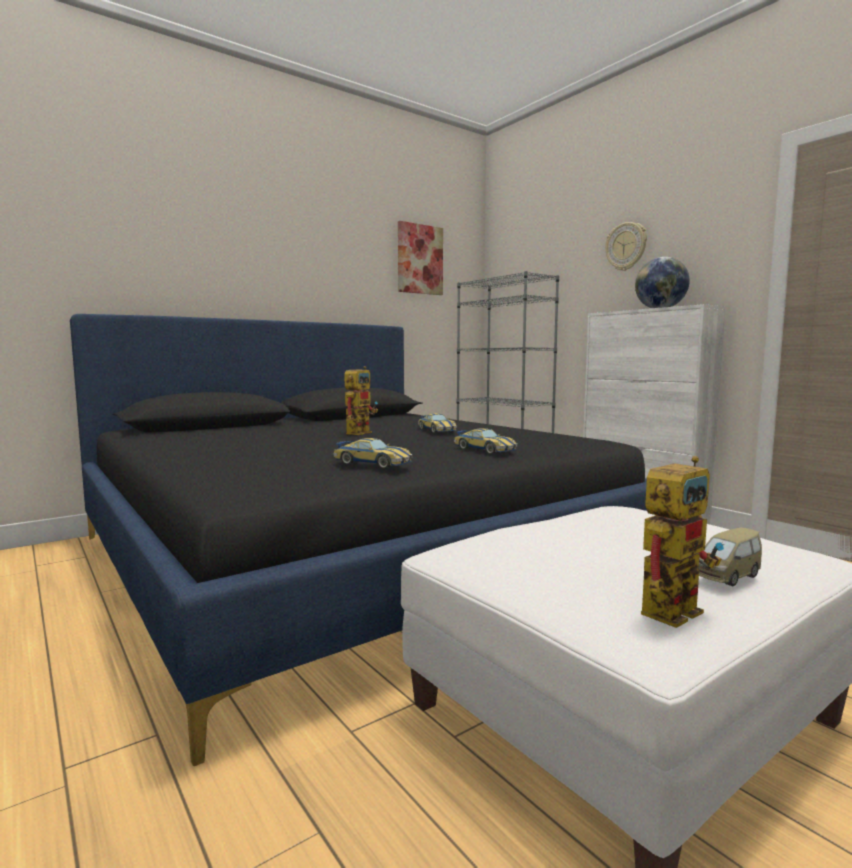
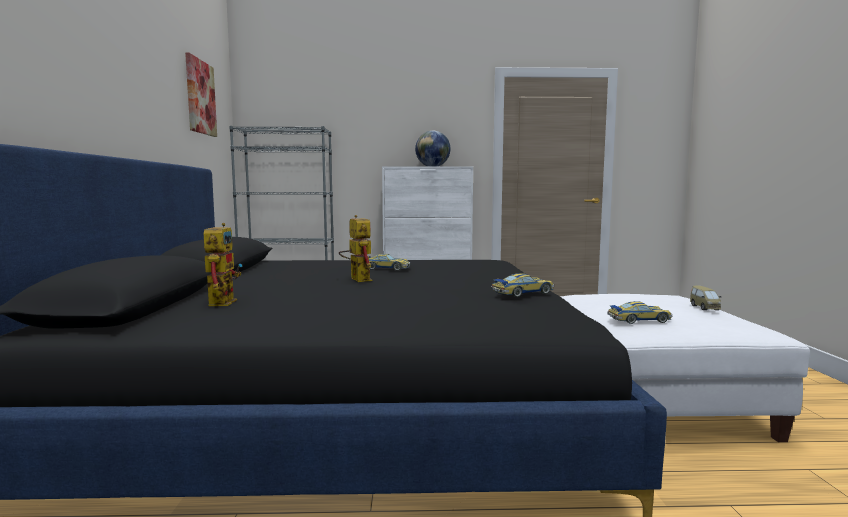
camera: 55 degrees left, 0 degrees up
(484, 449) = (493, 274): toy car -> toy car (639, 320)
(626, 246) = (392, 117): wall clock -> none
(673, 607) = (736, 322): toy robot -> toy robot (222, 301)

